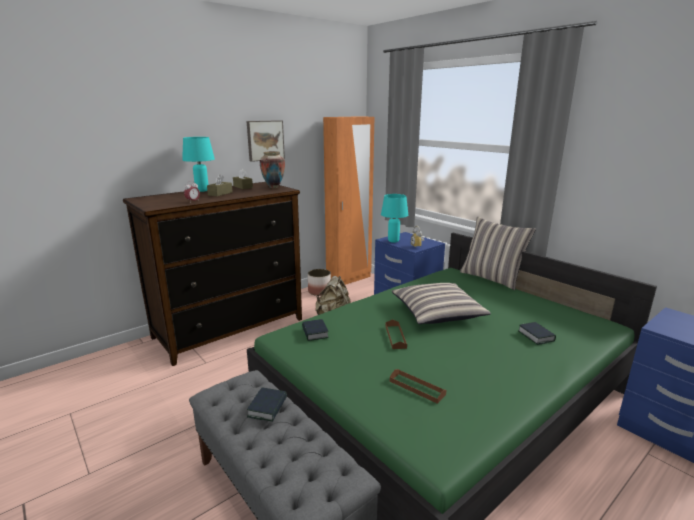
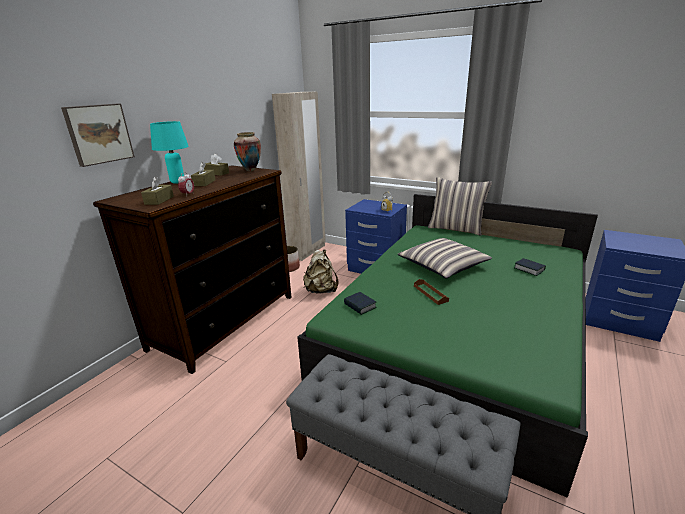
camera: 20 degrees left, 5 degrees up
(166, 203) = (159, 200): none -> brown tissue box
(265, 140) = (224, 121): picture -> picture (98, 134)
(267, 408) = (375, 386): book -> none
(349, 279) = (307, 251): orange wardrobe -> beige wardrobe
(393, 241) = (362, 209): turquoise table lamp -> none
(417, 388) = (487, 332): brown tray -> none

